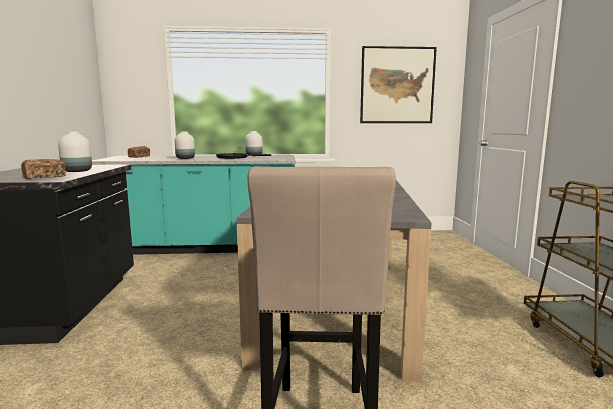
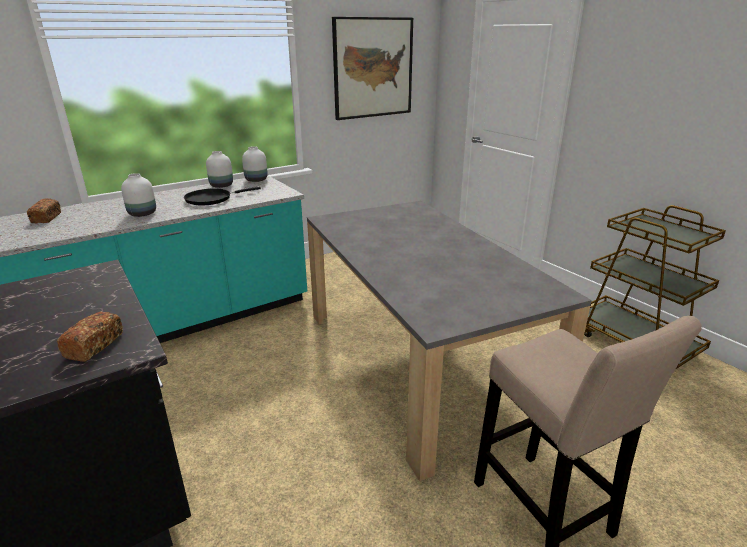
camera: 30 degrees left, 15 degrees up
(76, 171) = (95, 309): white vase -> white vase (255, 180)

